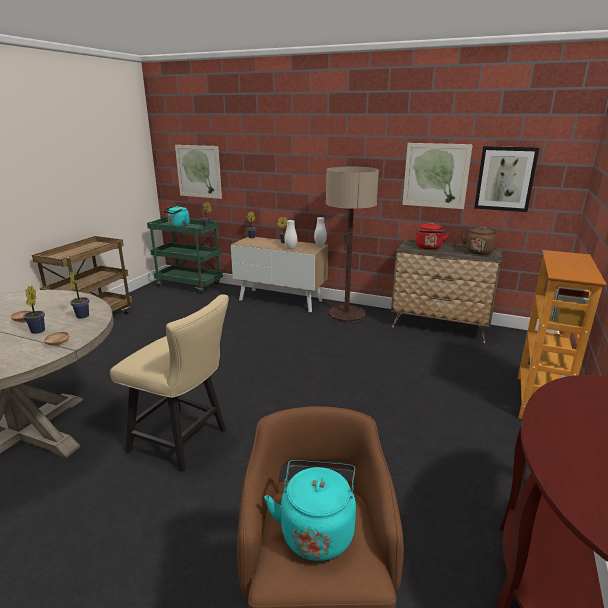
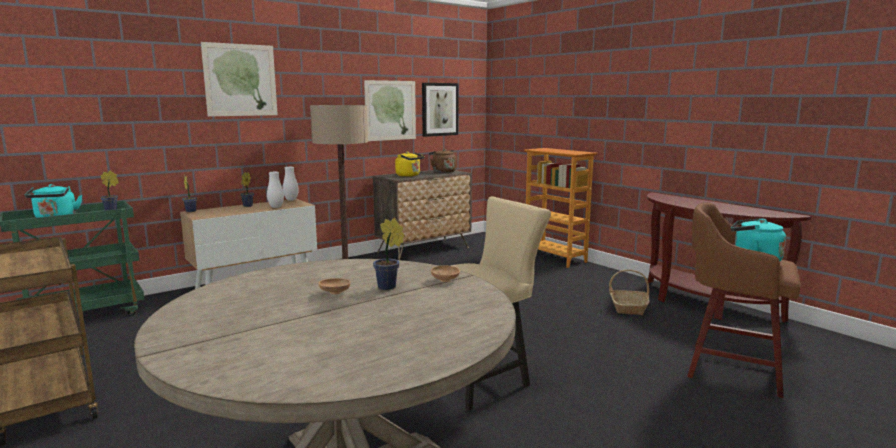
camera: 60 degrees left, 10 degrees down
(83, 315) = (368, 268): potted plant -> none
(198, 171) = (72, 127): picture -> picture (240, 80)
(429, 247) = (409, 175): red kettle -> yellow kettle
(438, 499) = (628, 307): none -> basket

